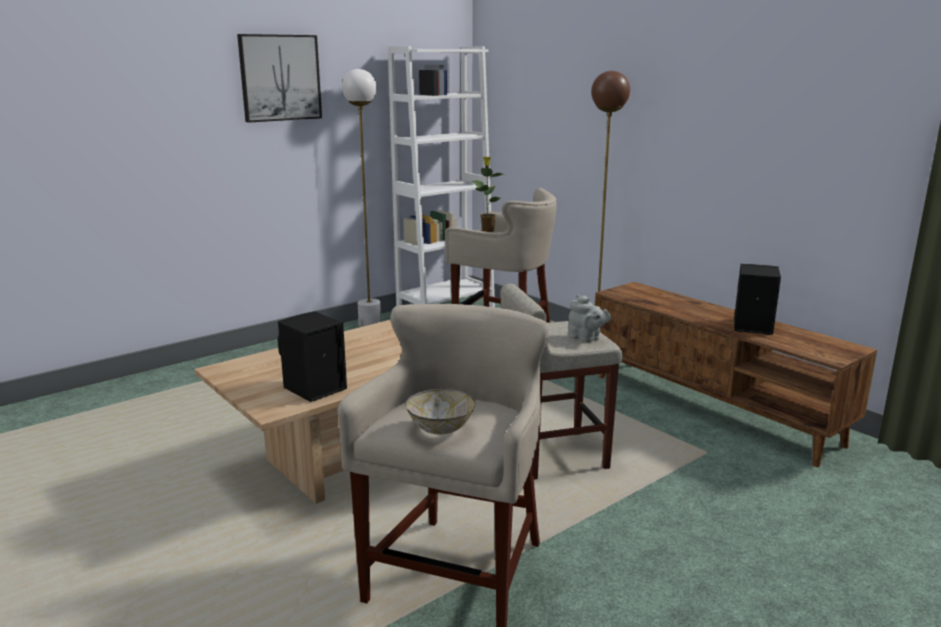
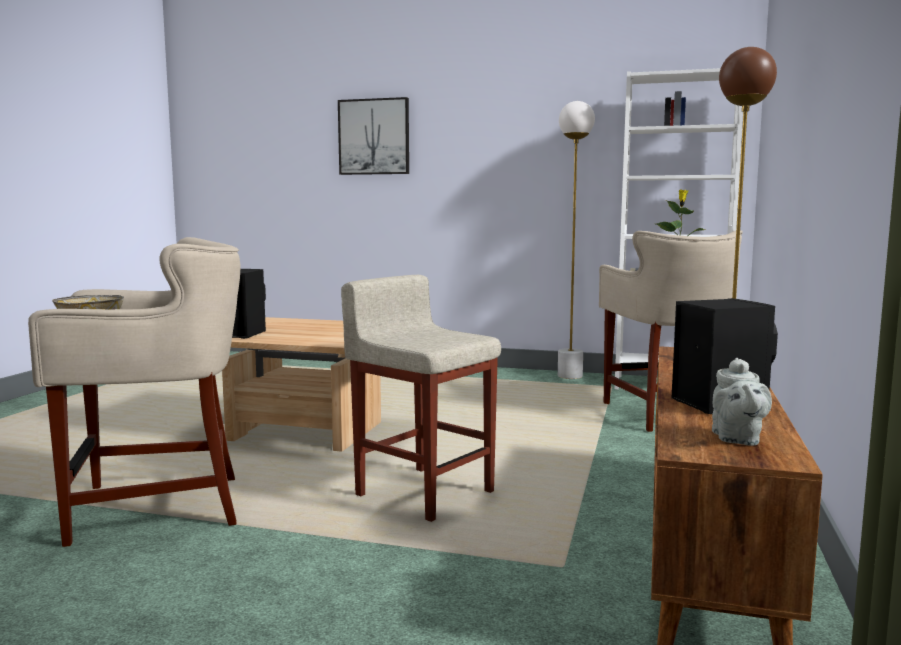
camera: 55 degrees right, 10 degrees down
(280, 78) = (506, 115): picture -> picture (374, 137)
(586, 338) = (432, 342): grey teapot -> grey teapot (736, 439)

